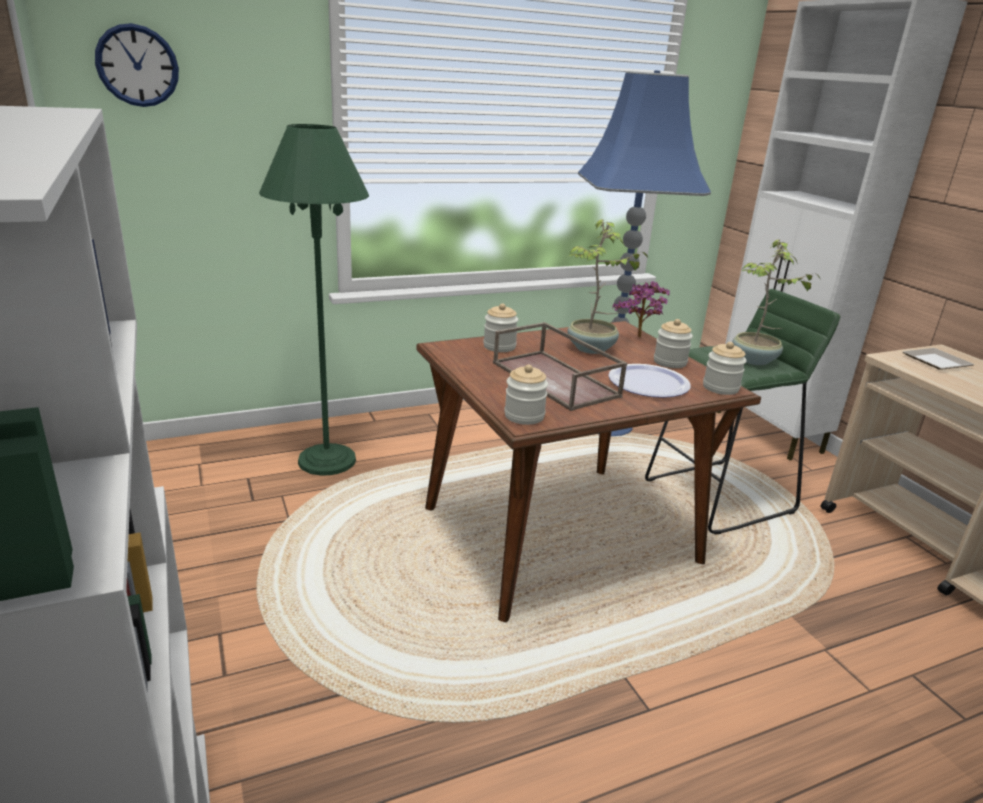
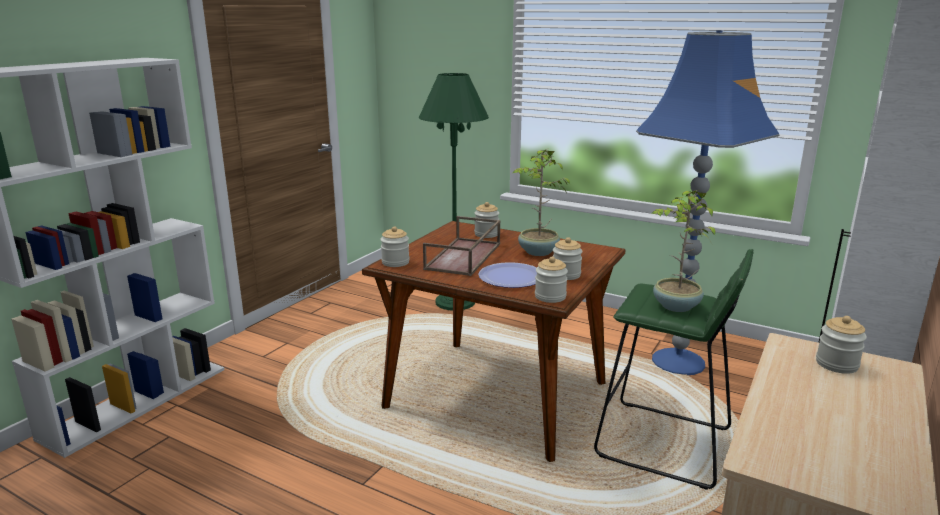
camera: 55 degrees right, 5 degrees down
(137, 66) = (413, 39): wall clock -> none
(639, 338) = (594, 258): potted plant -> none
(933, 361) = (836, 364): plate -> jar

